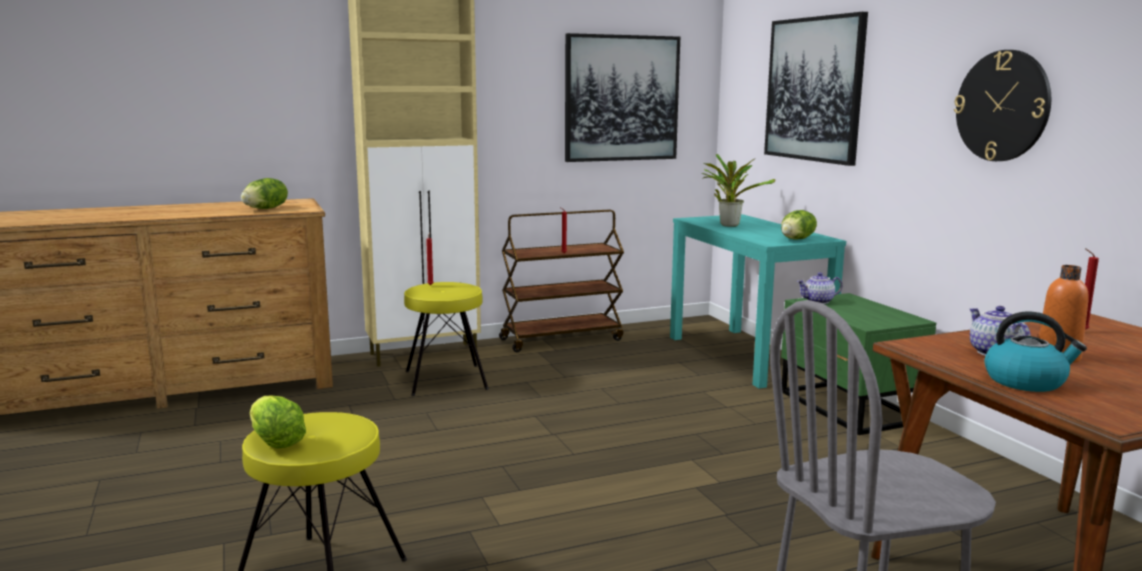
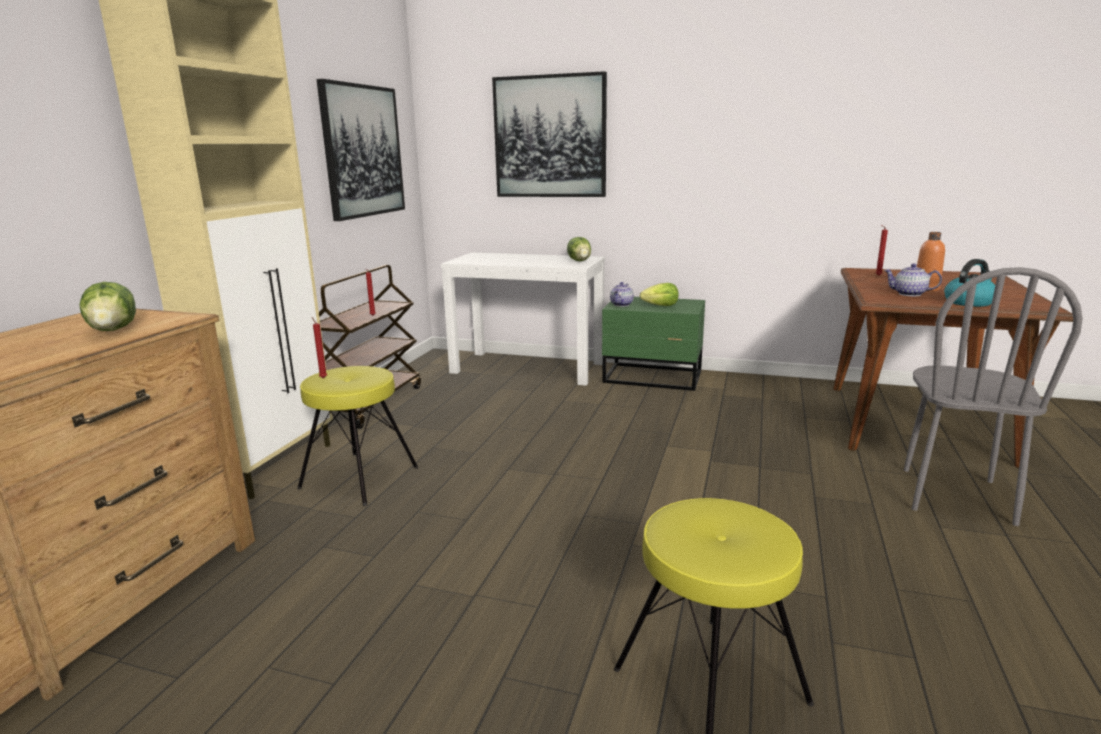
camera: 50 degrees left, 5 degrees up
(276, 442) = (737, 557): lettuce -> lettuce (661, 306)
(728, 225) = (500, 260): potted plant -> none
(746, 356) = (528, 368): turquoise console table -> white console table
(1002, 106) = (745, 142): wall clock -> none

